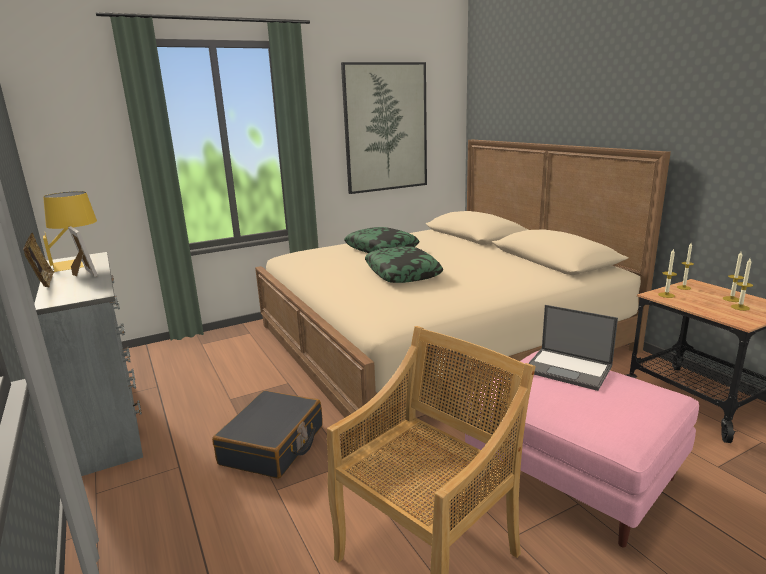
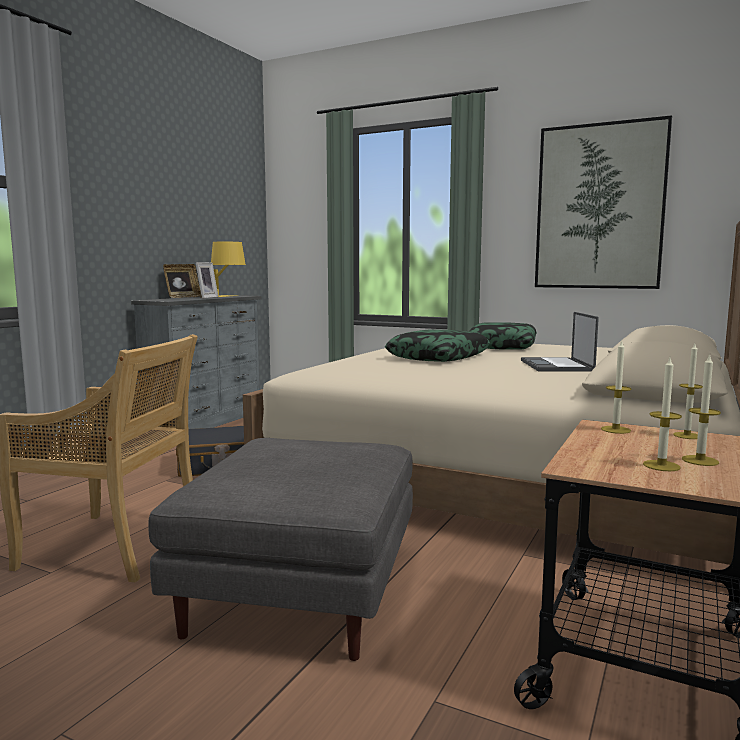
camera: 55 degrees right, 10 degrees down
(569, 369) = (342, 452): laptop -> laptop (557, 366)
(575, 473) = (301, 590): pink ottoman -> grey ottoman

